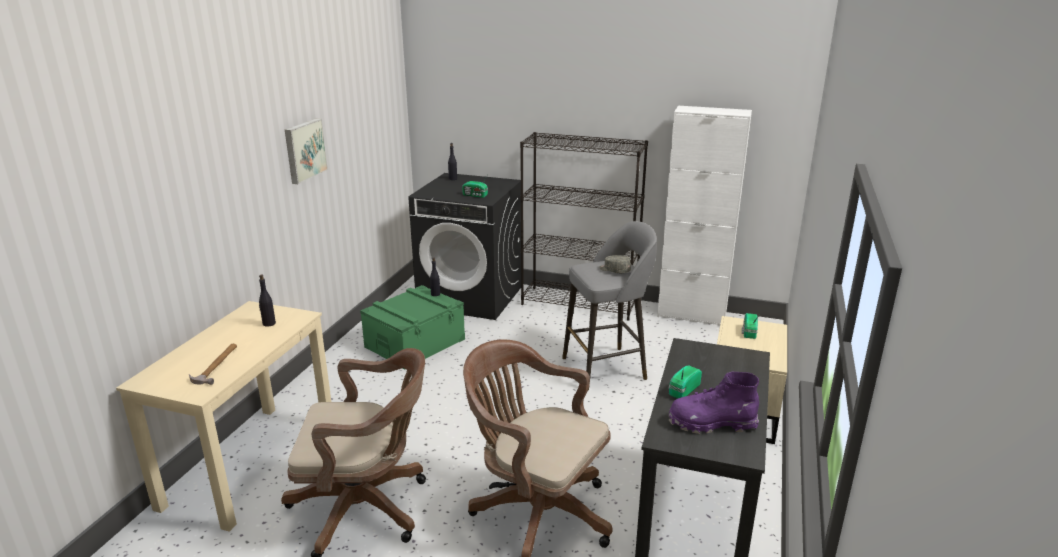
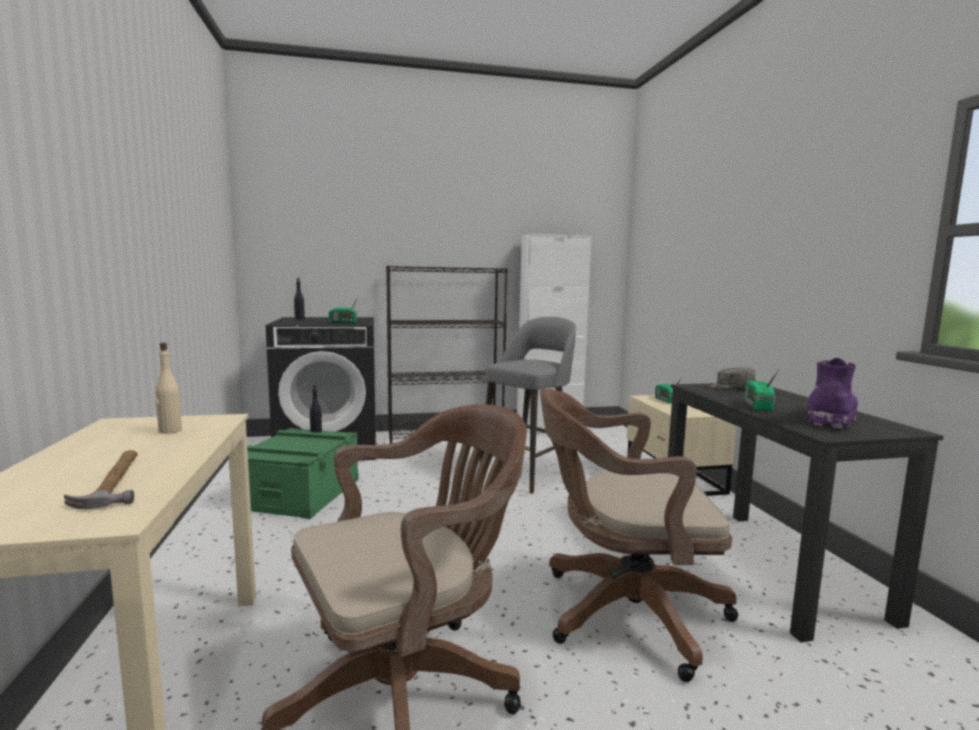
camera: 30 degrees left, 15 degrees down
(269, 323) = (170, 431): black bottle -> beige bottle
(304, 150) = (158, 232): picture -> none
(614, 270) = (535, 362): grey cap -> grey cap (731, 387)
(711, 423) = (830, 418): purple boot -> purple boot turned 150 degrees clockwise

